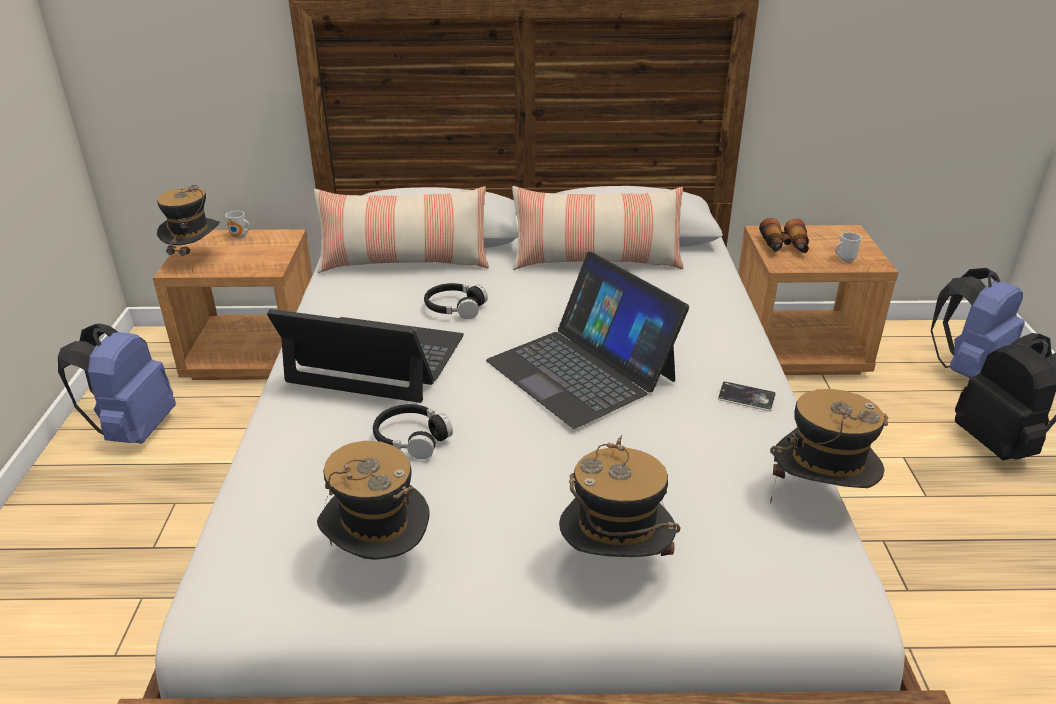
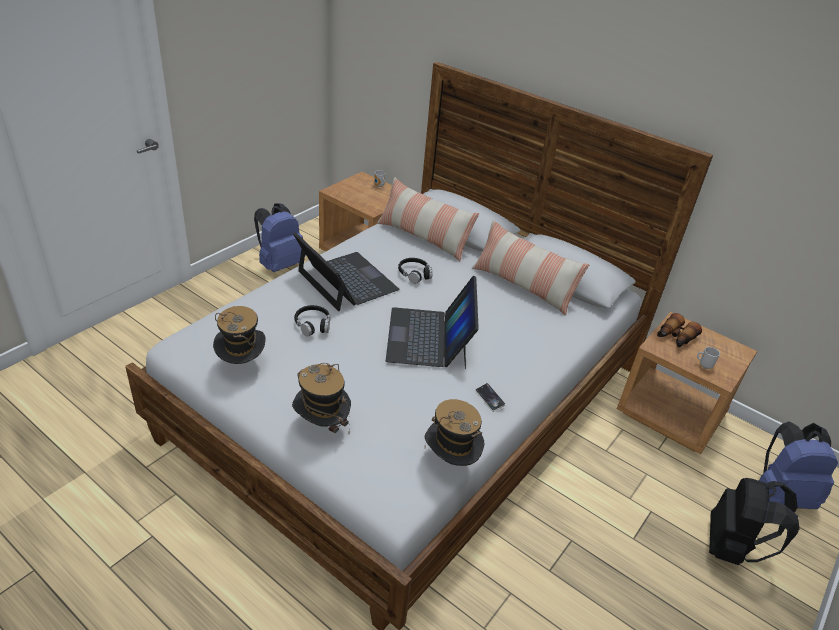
camera: 35 degrees right, 5 degrees up
(196, 259) = (346, 189): hat -> none

